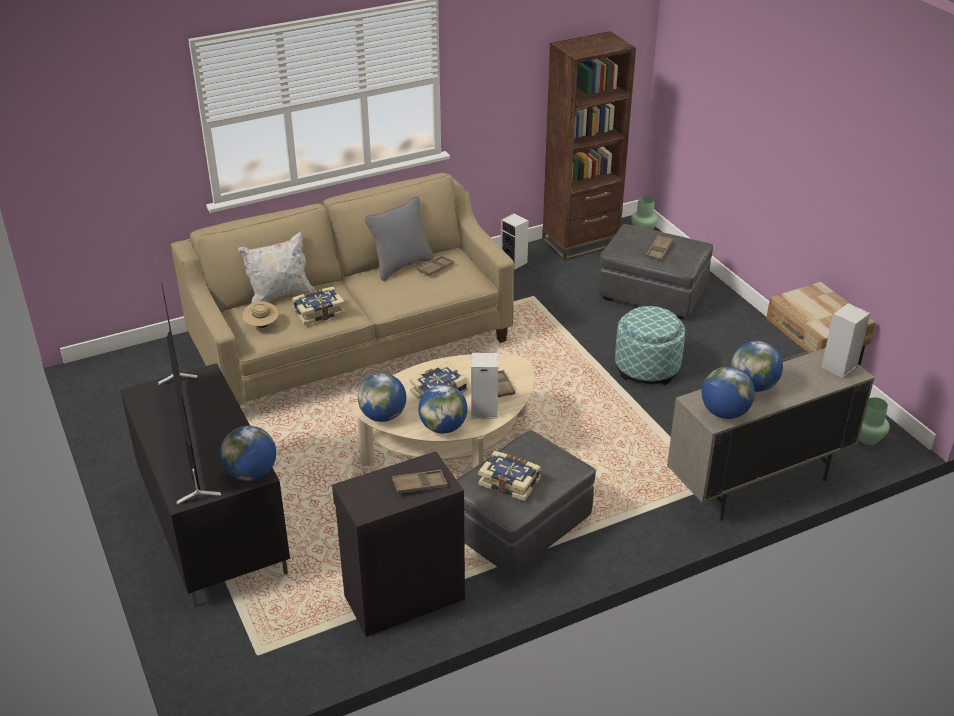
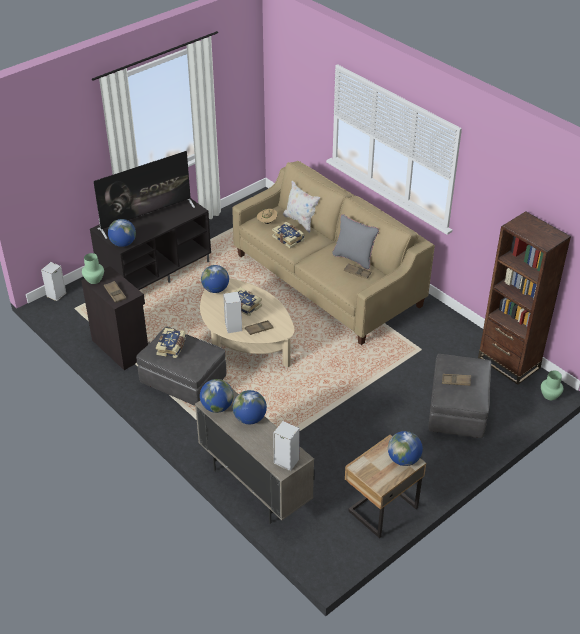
camera: 75 degrees right, 5 degrees up
(443, 427) = (212, 313): globe -> globe (403, 459)
(515, 262) = (460, 333): speaker -> speaker (56, 295)
(647, 368) = (361, 418): ottoman -> none
(868, 438) = (326, 548): green vase -> green vase (94, 280)

